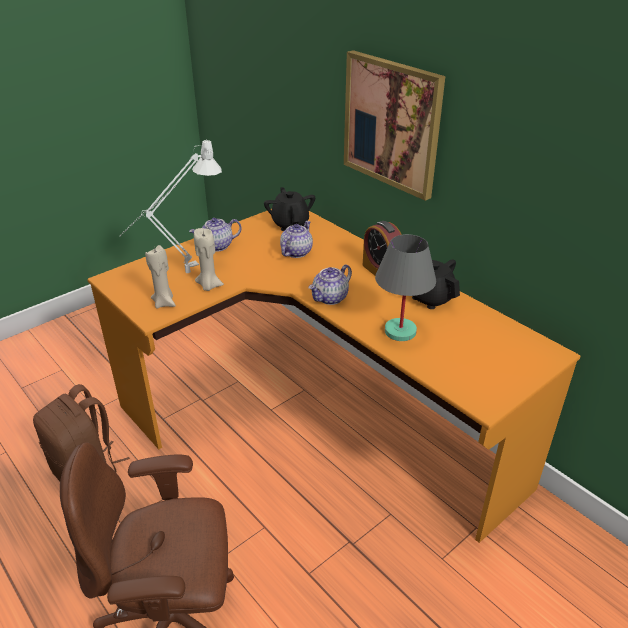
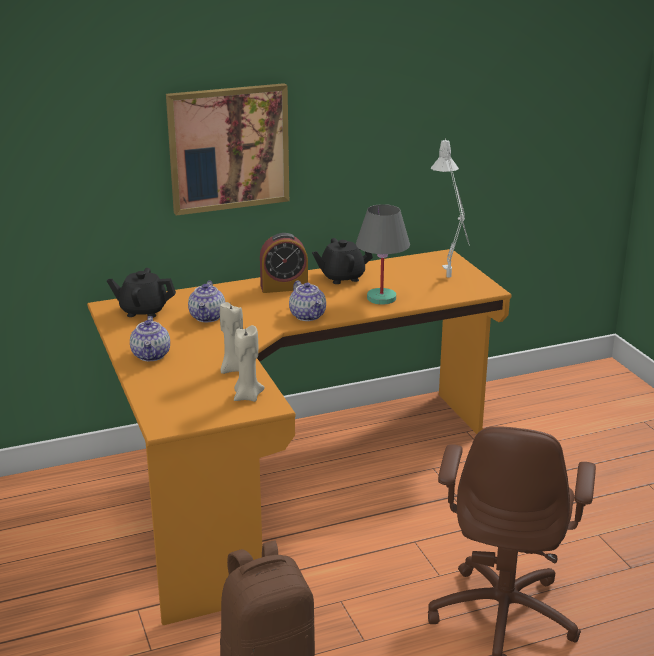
camera: 70 degrees left, 10 degrees down
(181, 276) = (199, 382): white table lamp -> white table lamp (450, 281)
(296, 252) = (208, 317): teapot -> teapot turned 135 degrees counterclockwise

